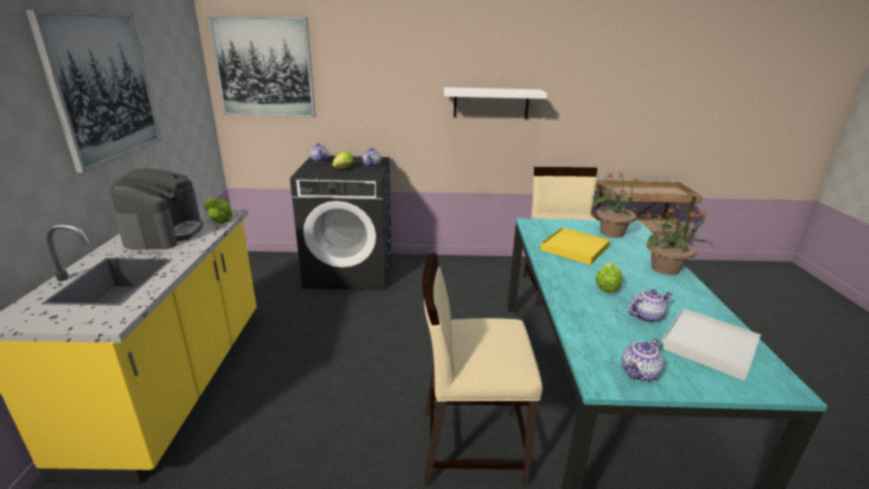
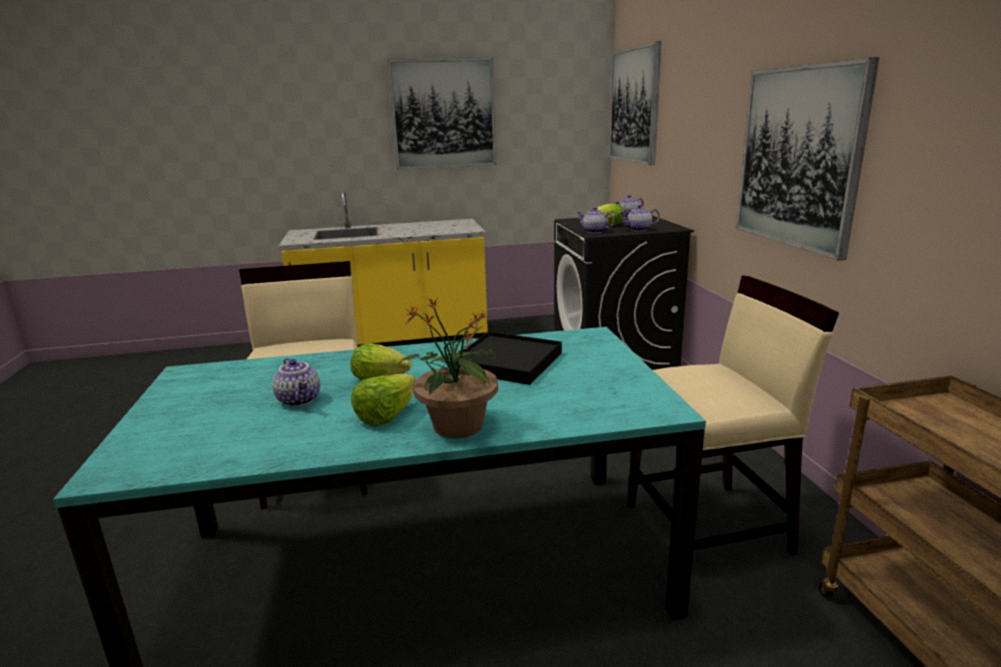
camera: 80 degrees right, 5 degrees down
(164, 232) = (423, 227): coffee machine -> none
(217, 220) = (456, 230): lettuce -> lettuce (386, 416)
(491, 103) = (798, 157): white shelf -> picture
(574, 248) = (507, 362): yellow tray -> black tray
(611, 232) = (601, 389): potted plant -> none
(639, 374) = (185, 389): teapot -> teapot (594, 232)
(709, 345) = (218, 434): white tray -> none

